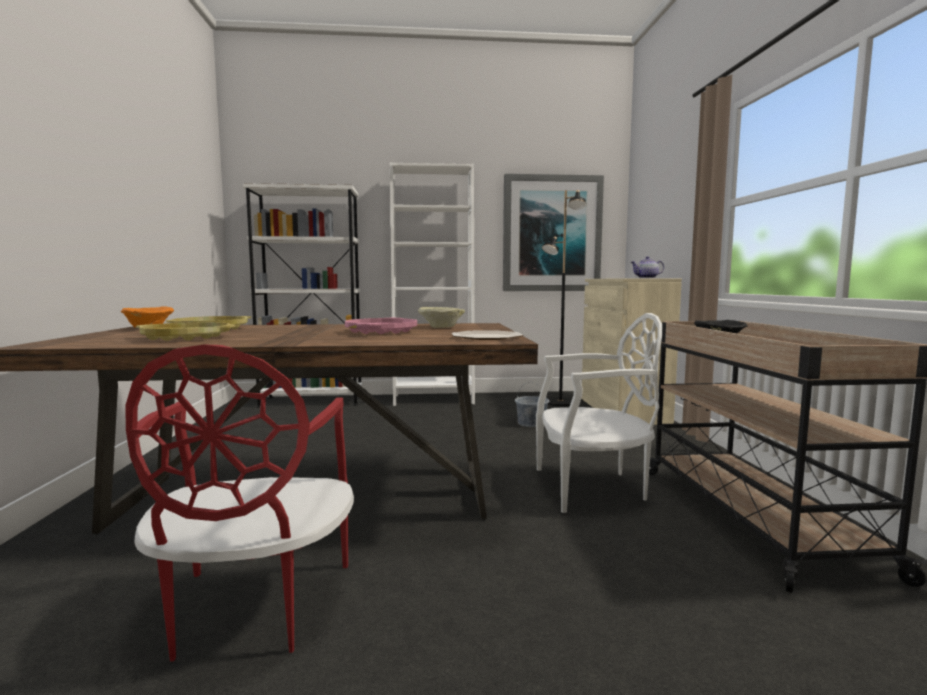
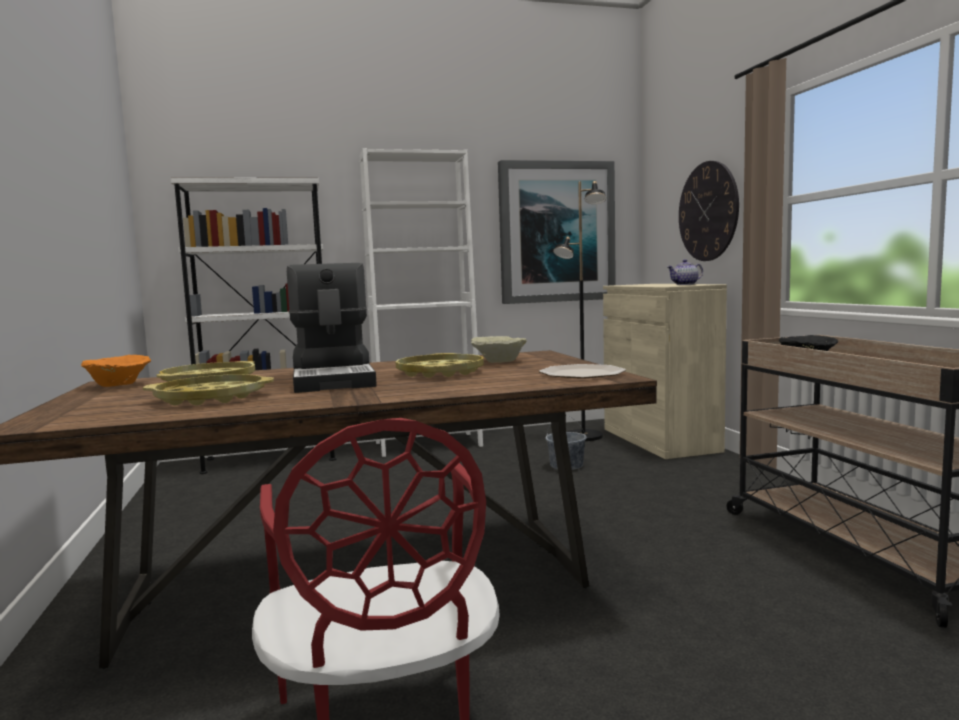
camera: 10 degrees left, 0 degrees up
(297, 331) = (334, 379): none -> coffee machine
(381, 331) = (440, 372): pink tray -> yellow tray
(593, 487) = (682, 536): white chair -> none
(673, 216) = (708, 211): none -> wall clock

